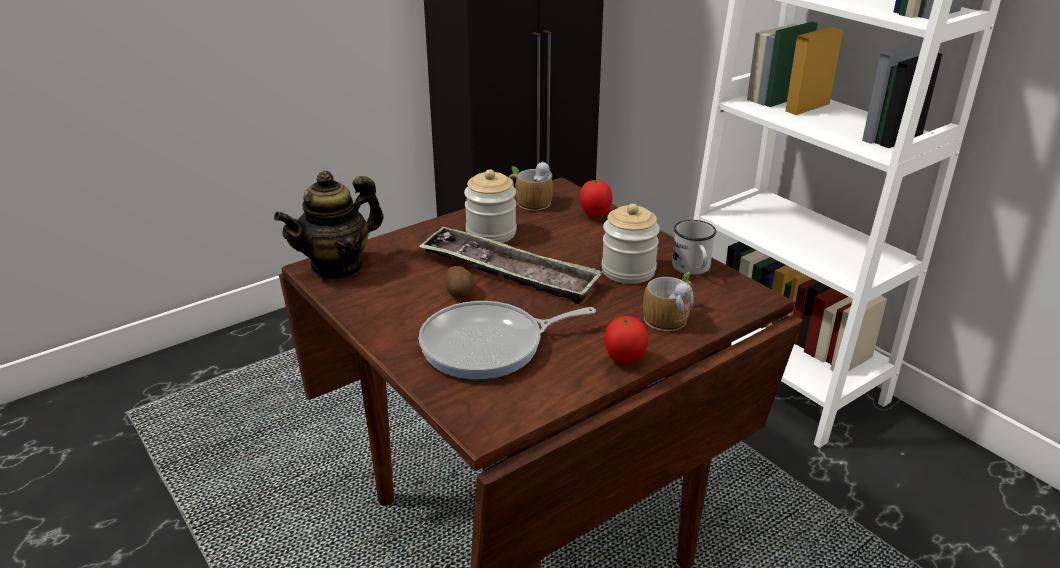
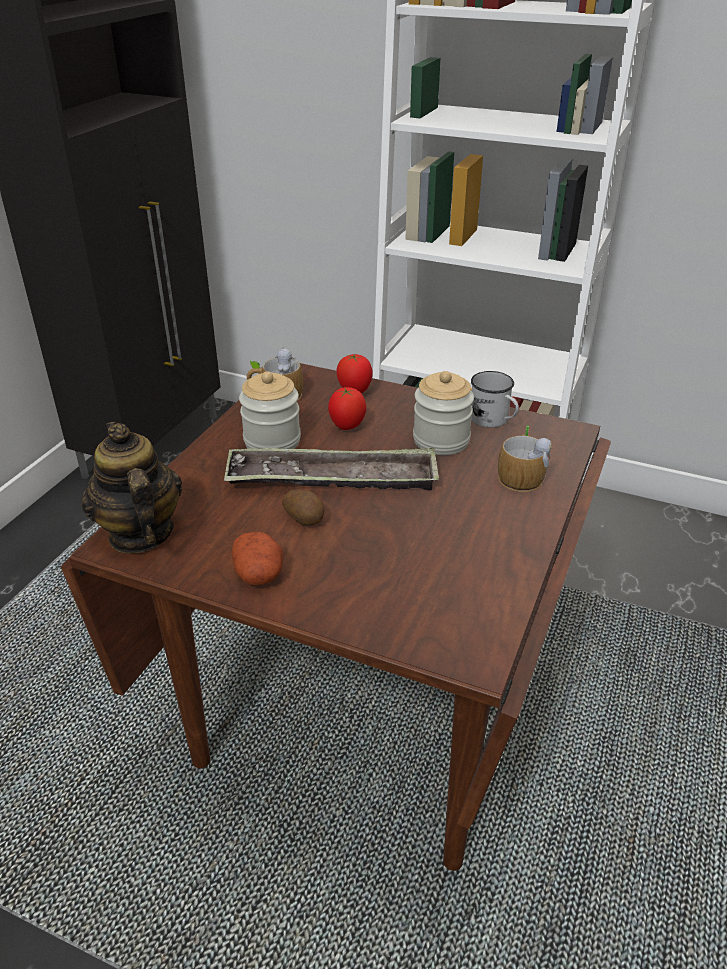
camera: 30 degrees left, 5 degrees up
(337, 266) = (140, 534): teapot -> teapot turned 135 degrees clockwise
(389, 318) = (259, 574): none -> potato
(489, 346) = (393, 567): frying pan -> none
(624, 360) = (526, 534): tomato -> tomato (347, 427)

